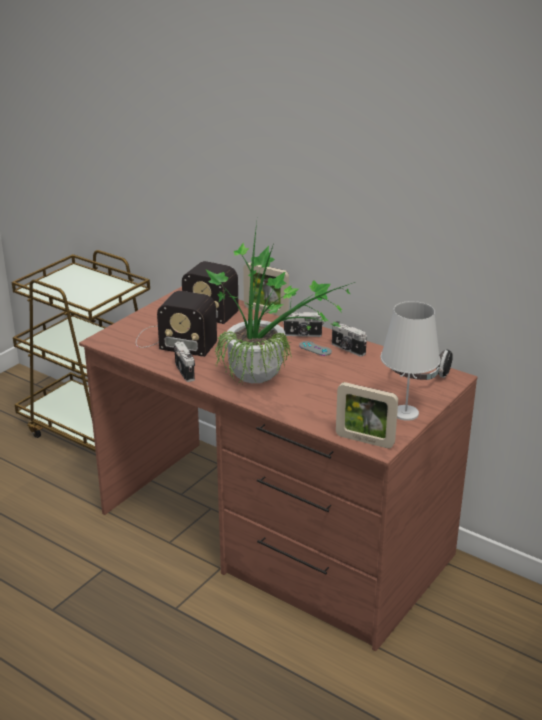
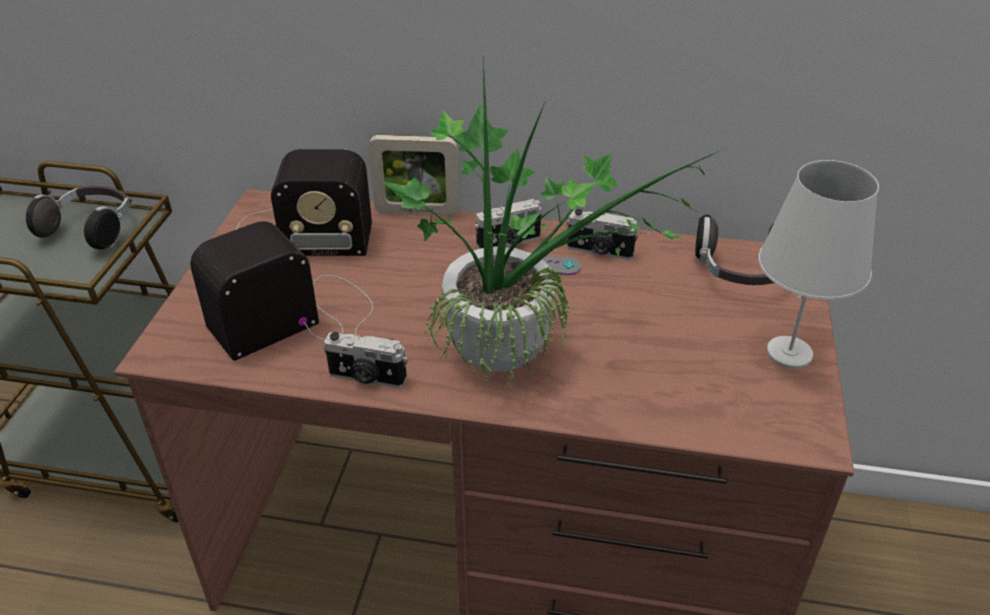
camera: 25 degrees left, 10 degrees up
(106, 288) = (91, 230): none -> headphones
(173, 340) = (298, 316): radio -> radio turned 150 degrees clockwise
(186, 371) = (367, 378): camera -> camera turned 150 degrees clockwise
(364, 440) = (779, 434): picture frame -> none

